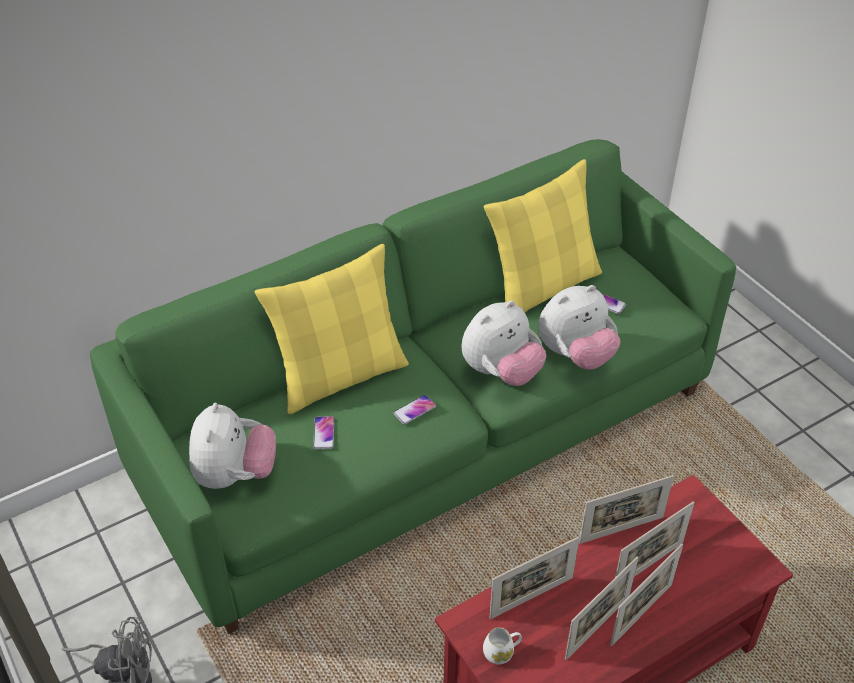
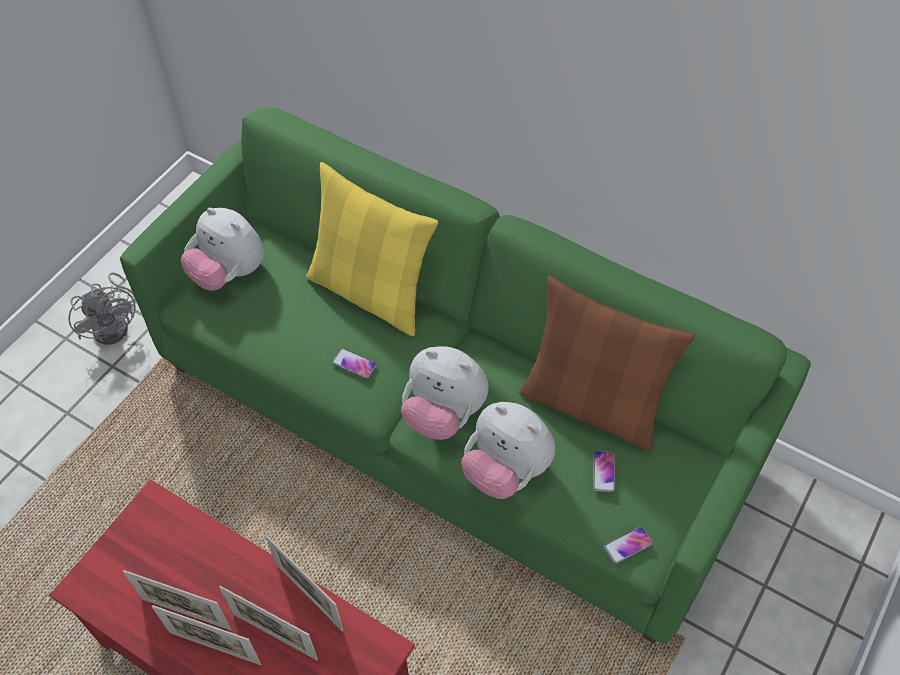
camera: 65 degrees right, 10 degrees up
(235, 474) = (229, 273): plush toy -> plush toy turned 60 degrees clockwise
(324, 433) = (295, 310): phone -> phone (628, 545)
(502, 652) = (133, 544): white mug -> none
(531, 597) = (198, 546): picture frame -> none
(543, 287) = (592, 405): yellow pillow -> brown pillow

